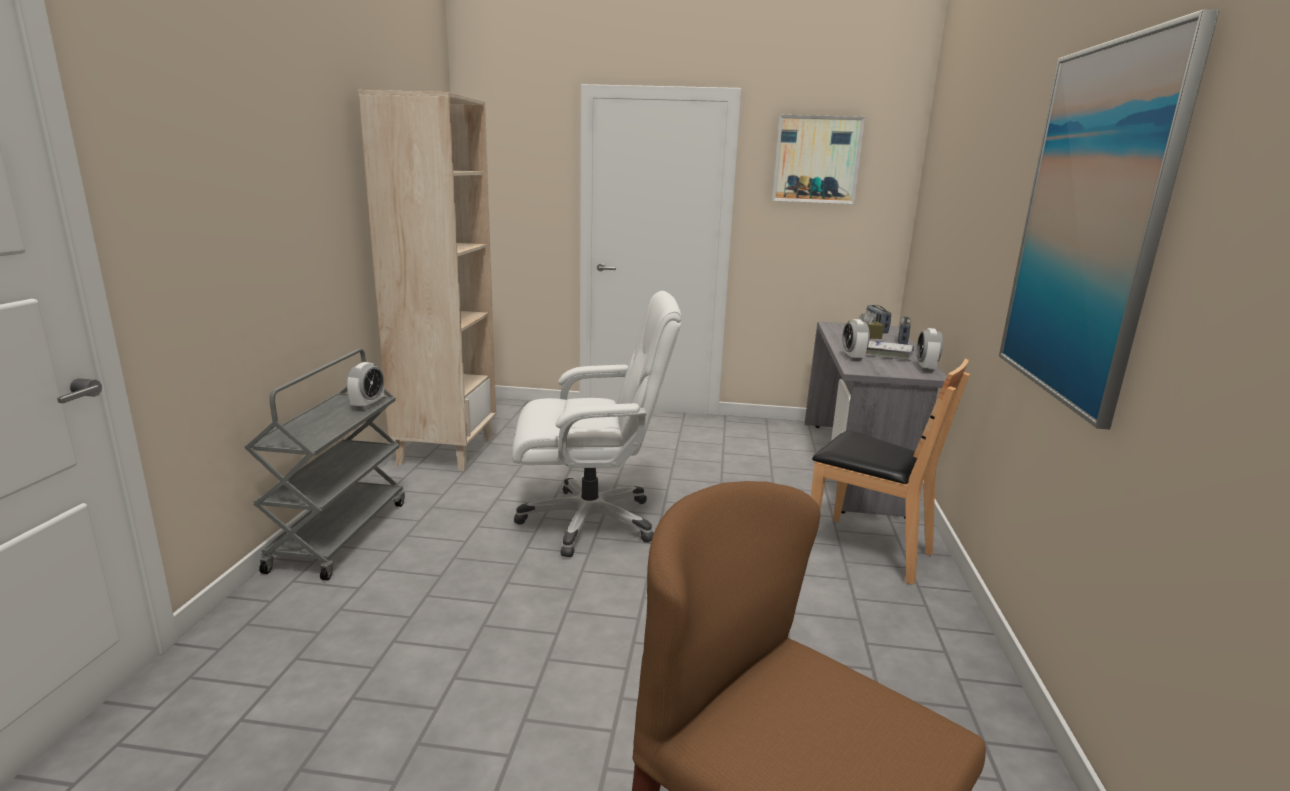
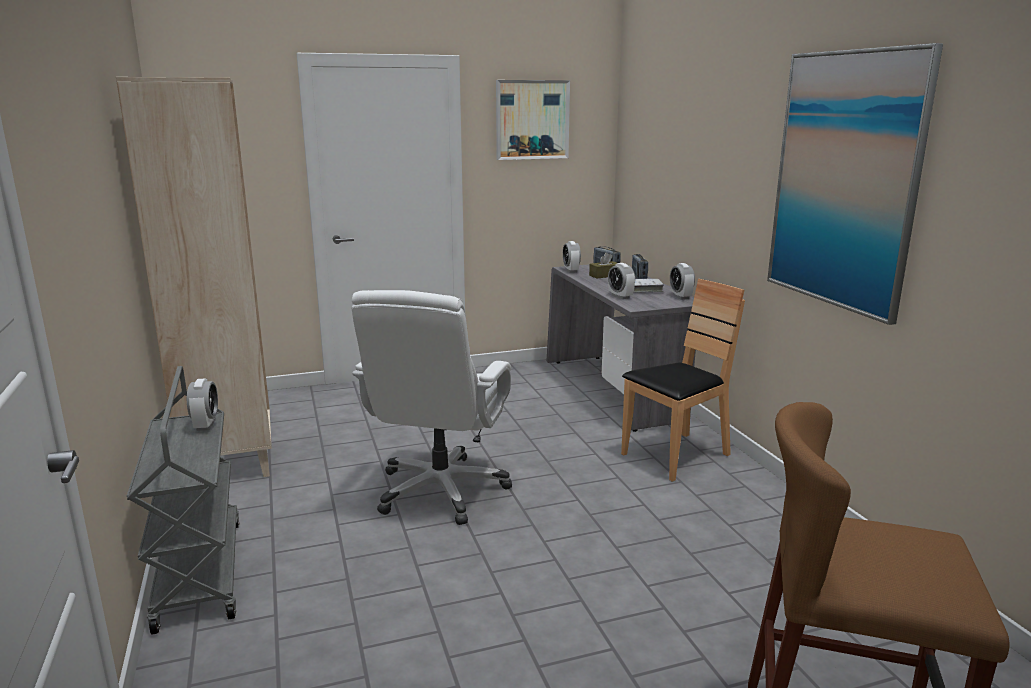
camera: 25 degrees left, 0 degrees up
(591, 521) = (441, 491): white office chair -> white office chair turned 135 degrees clockwise
(832, 327) = (571, 271): none -> alarm clock
(867, 550) = (676, 456): brown chair -> brown chair turned 45 degrees counterclockwise

